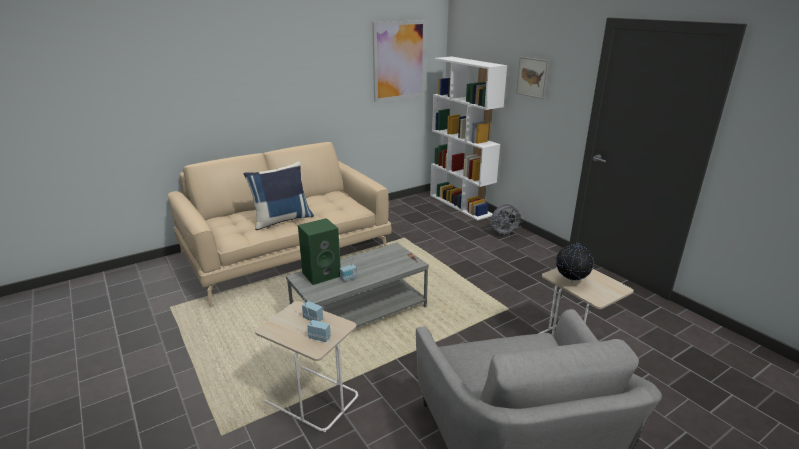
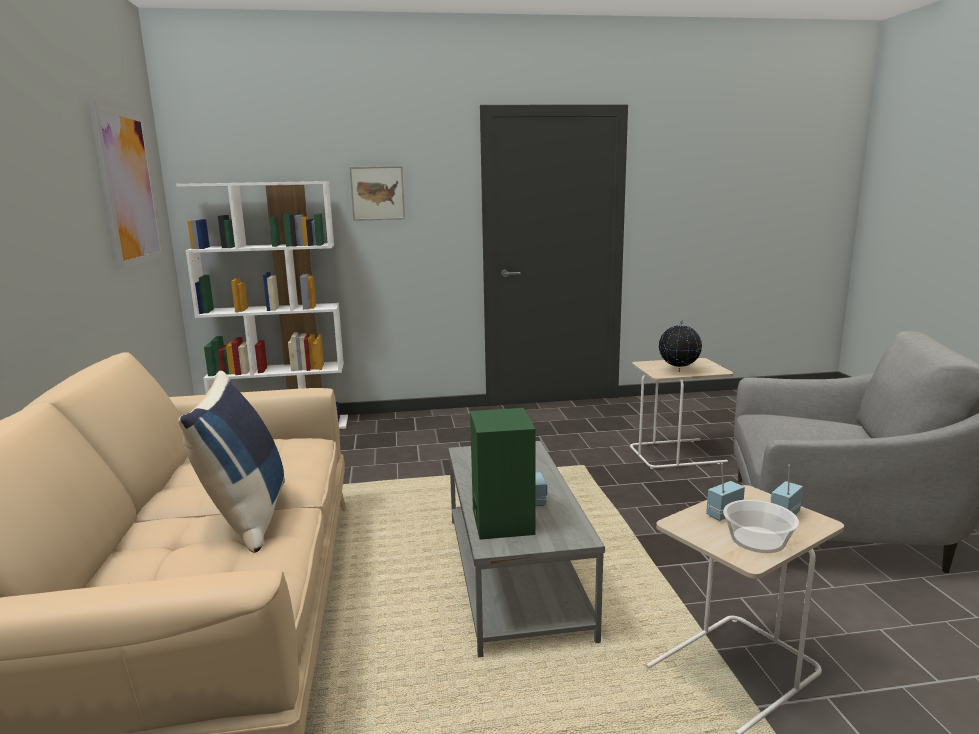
camera: 65 degrees left, 10 degrees down
(288, 330) = (758, 539): none -> bowl
(504, 234) = (405, 423): grey fan -> none

